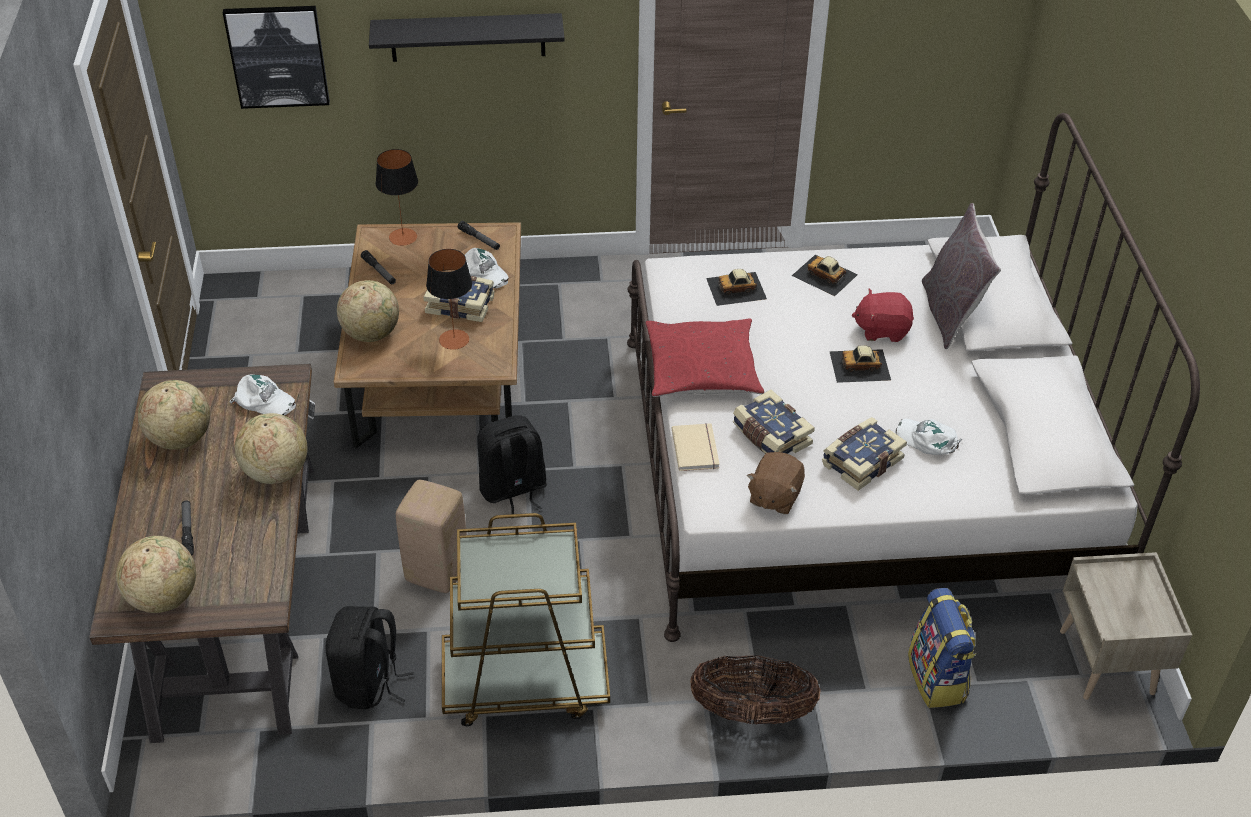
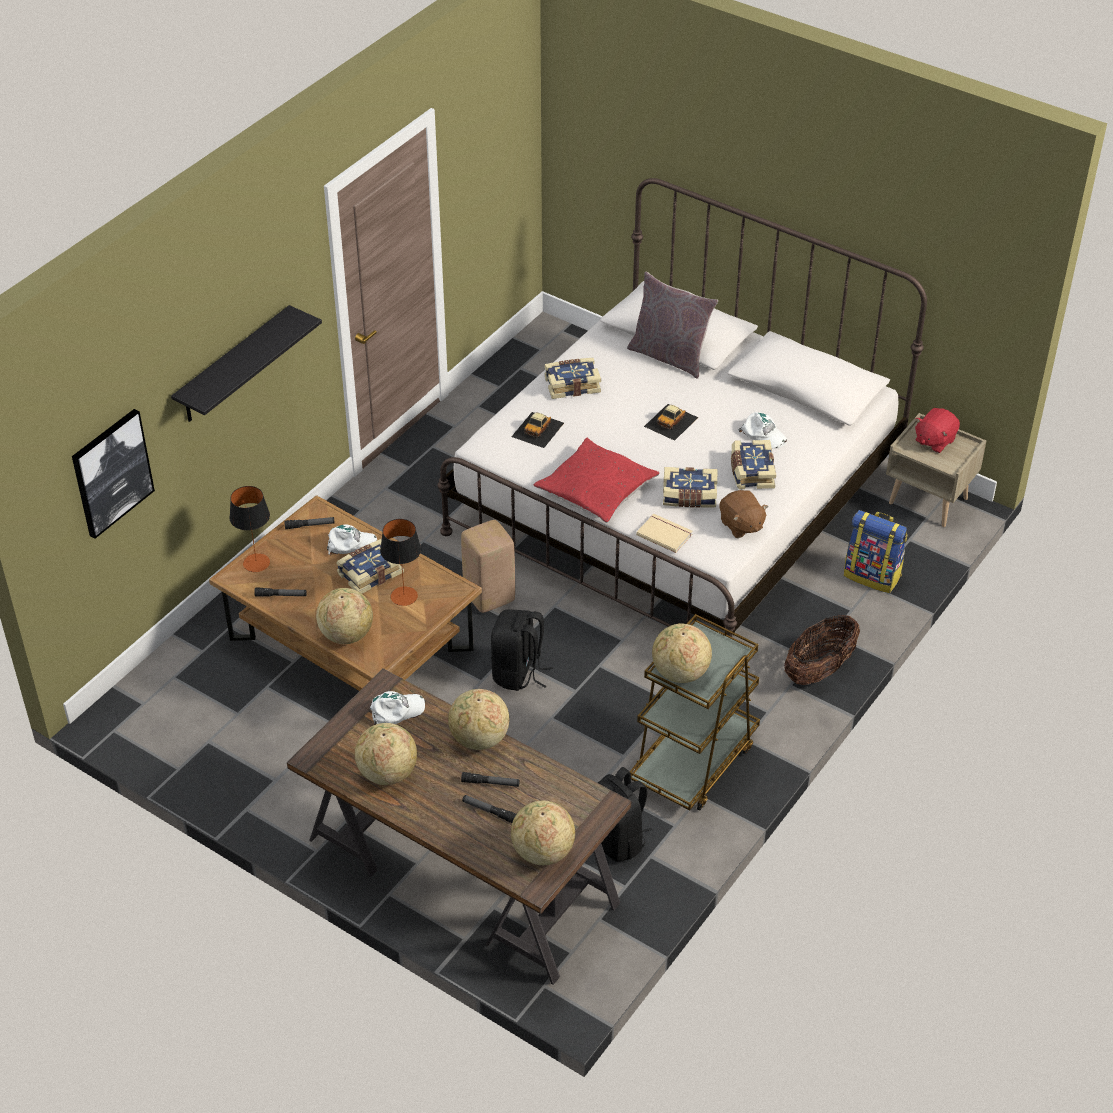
camera: 50 degrees left, 0 degrees up
(225, 511) = (490, 783): none -> flashlight
(437, 573) = (553, 753): beige stool -> beige stool (490, 597)
(488, 560) = (680, 673): none -> globe
(824, 275) = (572, 384): toy car -> book
(882, 329) = (650, 393): red plush toy -> red plush toy (934, 441)
(927, 439) = (763, 435): white cap -> white cap turned 120 degrees counterclockwise

